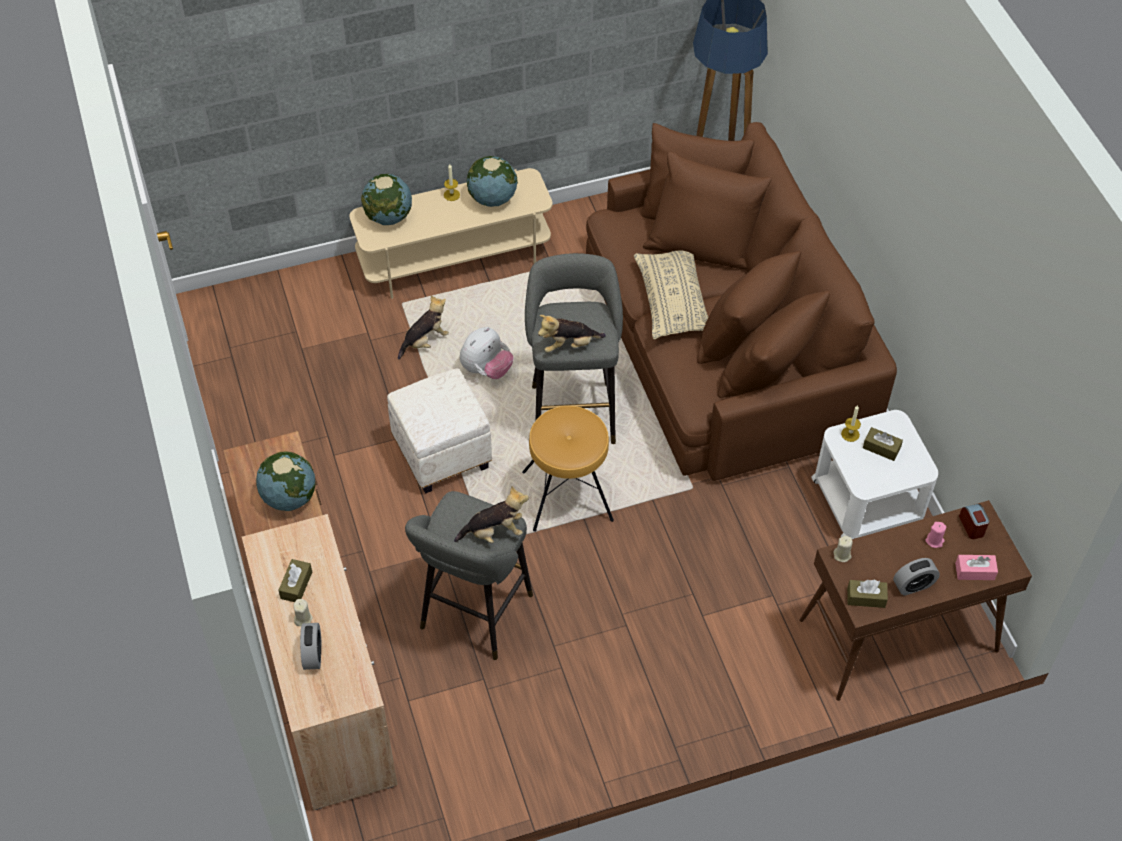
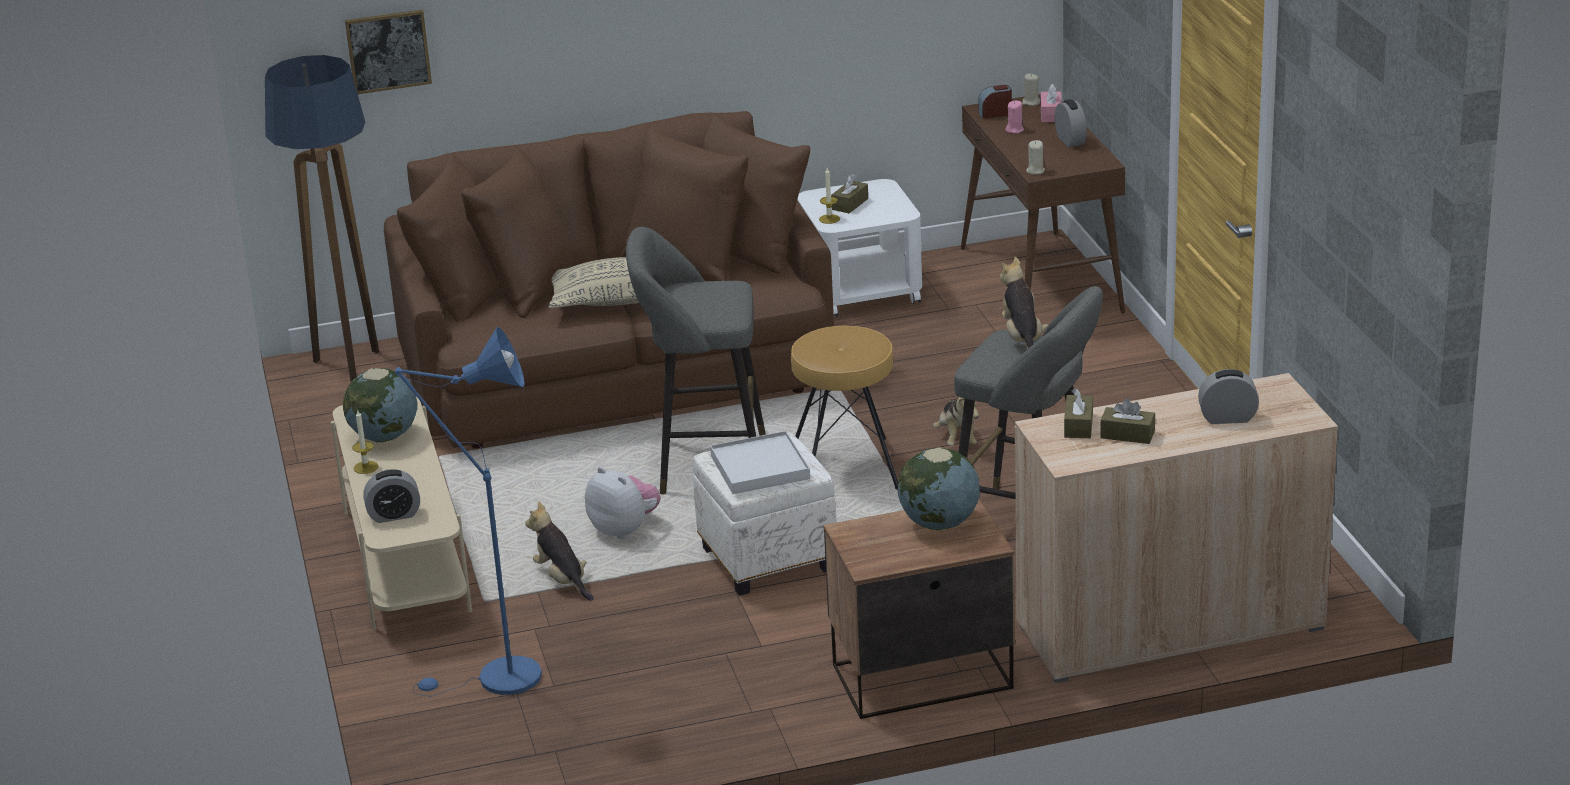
camera: 85 degrees left, 25 degrees down
(303, 618) = (1177, 427): beige candle -> beige candle (1031, 102)
(311, 320) = (498, 679): none -> blue floor lamp
(388, 217) = (394, 515): globe -> alarm clock
(430, 405) = (760, 467): none -> white tray
(569, 345) = (730, 303): plush toy -> plush toy (957, 438)
(802, 53) = (388, 51): none -> picture
(866, 598) = (1088, 161): brown tissue box -> brown tissue box (1078, 426)

